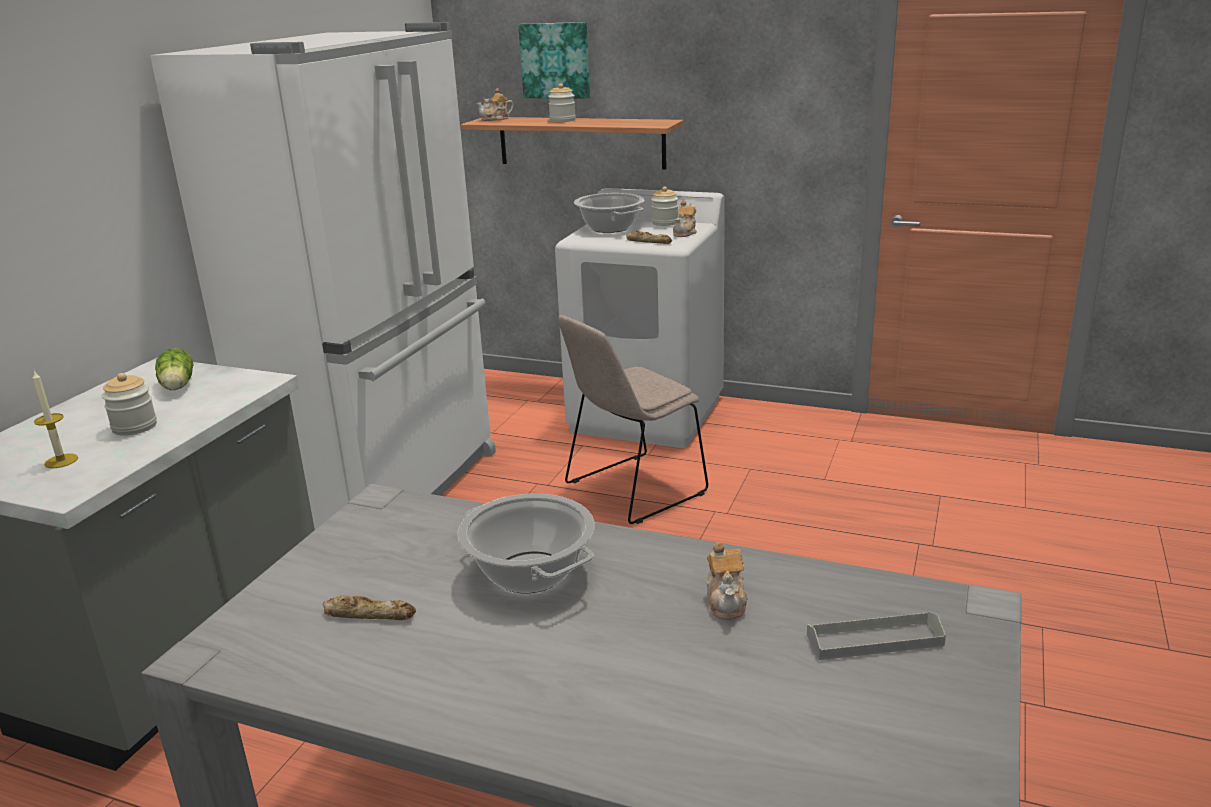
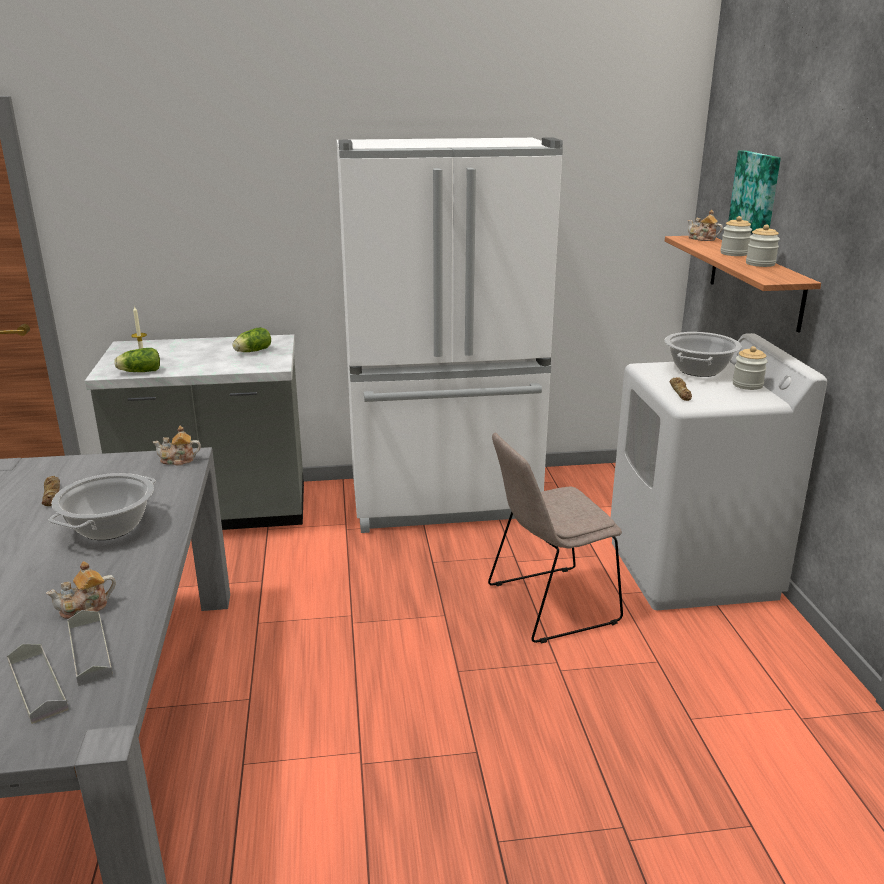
camera: 60 degrees right, 0 degrees up
(111, 467) = (139, 372): none -> lettuce
(134, 427) = (191, 360): jar -> jar (760, 264)
(632, 490) = (548, 605): beige chair -> beige chair turned 45 degrees counterclockwise
(685, 233) = (733, 400): teapot -> teapot (178, 460)
(822, 603) = (90, 651): none -> grey tray

